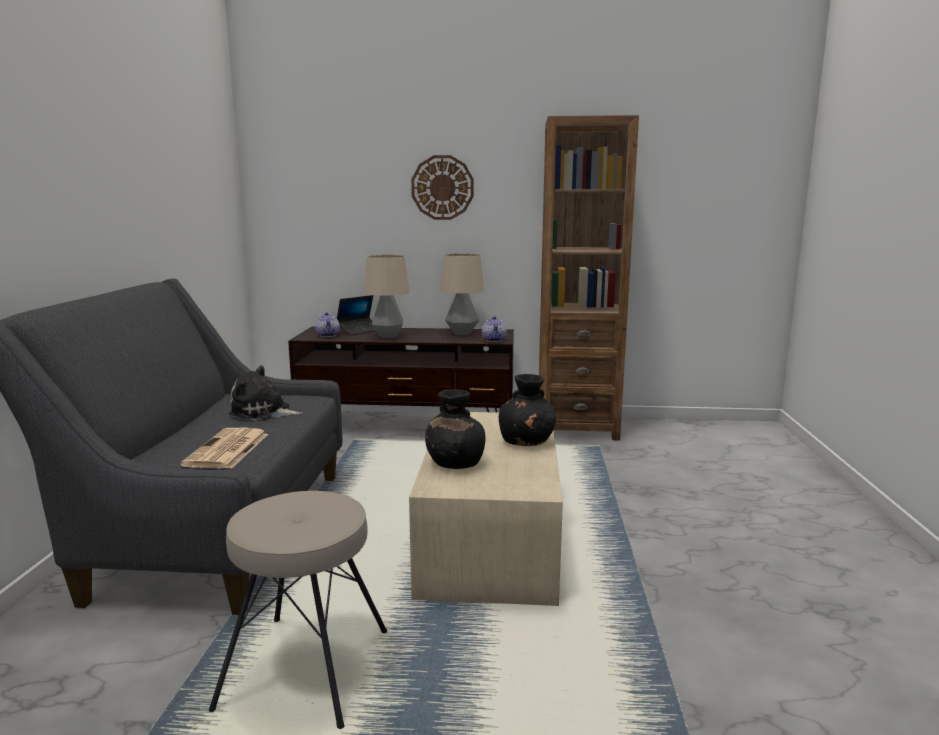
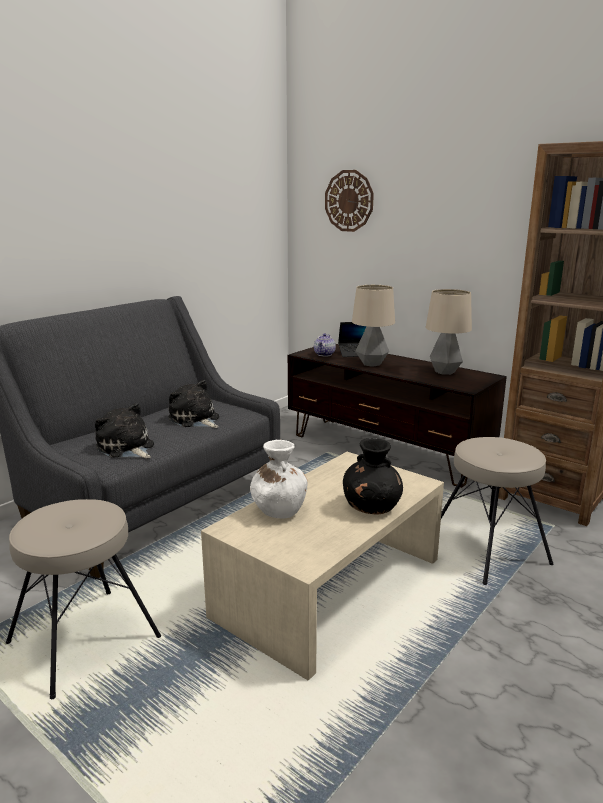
camera: 35 degrees right, 5 degrees up
(227, 450) = (126, 448): newspaper -> plush toy
(442, 187) = (451, 219): wall clock -> wall clock (349, 201)
(454, 463) = (278, 510): black vase -> white vase
(494, 340) = (462, 386): teapot -> none
(575, 473) = (488, 549): none -> beige stool

